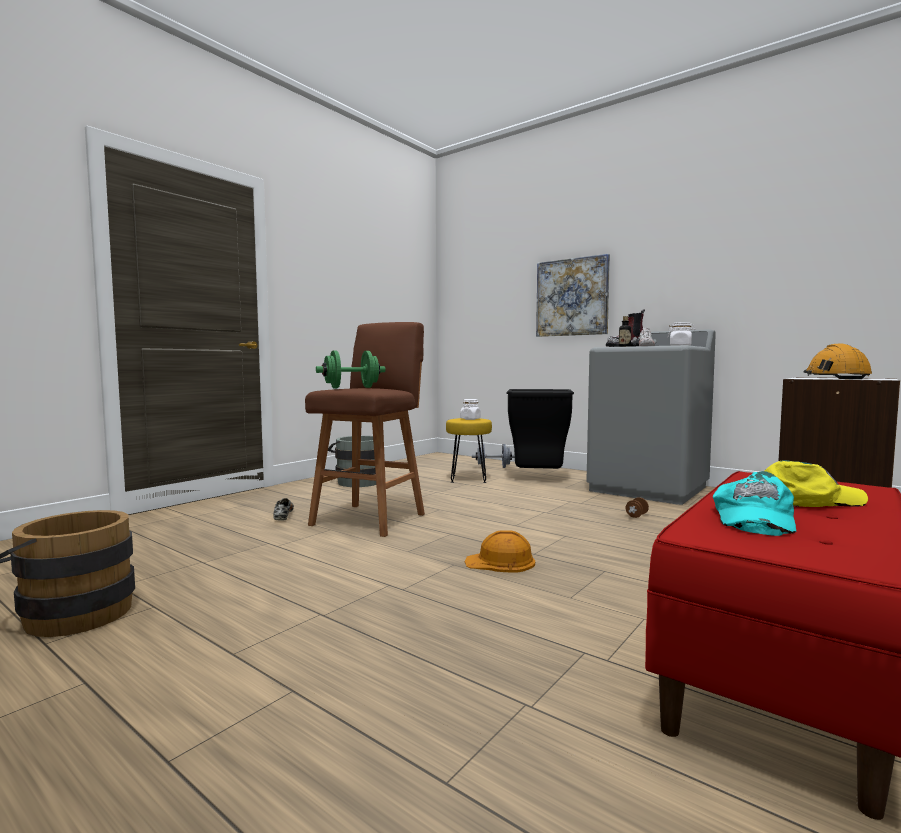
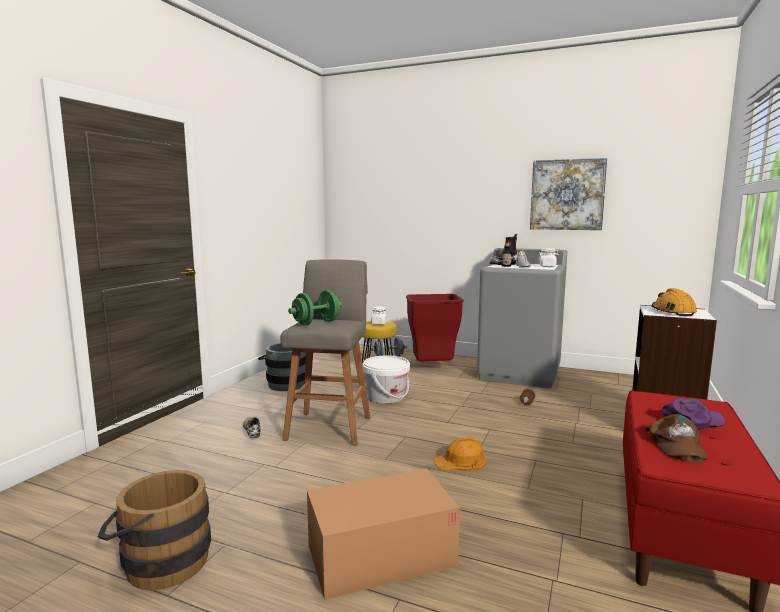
camera: 15 degrees left, 5 degrees up
(314, 641) = (381, 555): none -> cardboard box
(370, 518) = (329, 427): brown stool -> grey stool
(460, 499) = (386, 397): none -> white bucket
(539, 479) = (433, 368): black trash can -> red trash can
(572, 297) = (452, 215): picture -> picture (567, 195)
(752, 517) = (676, 445): turquoise cap -> brown cap
(809, 500) = (692, 421): yellow cap -> purple cap

